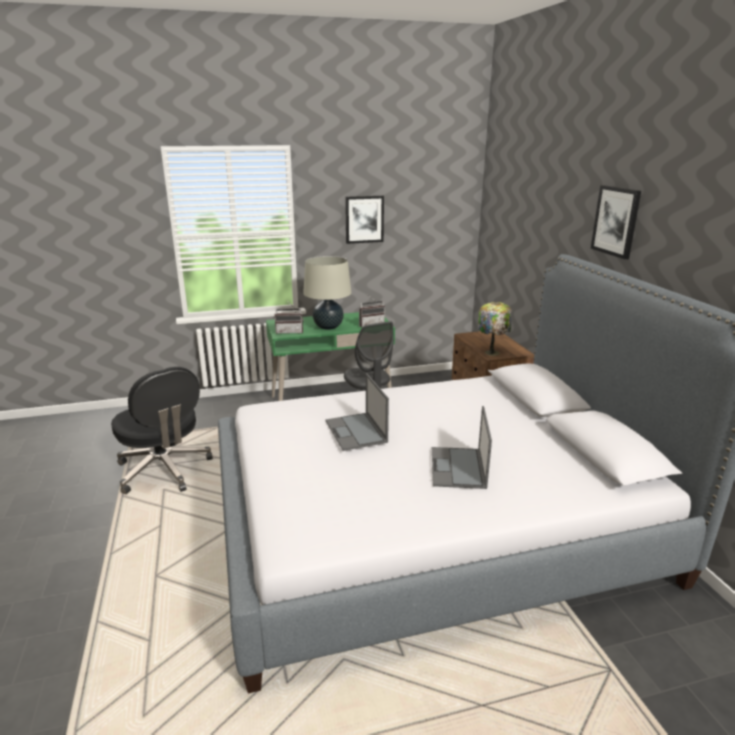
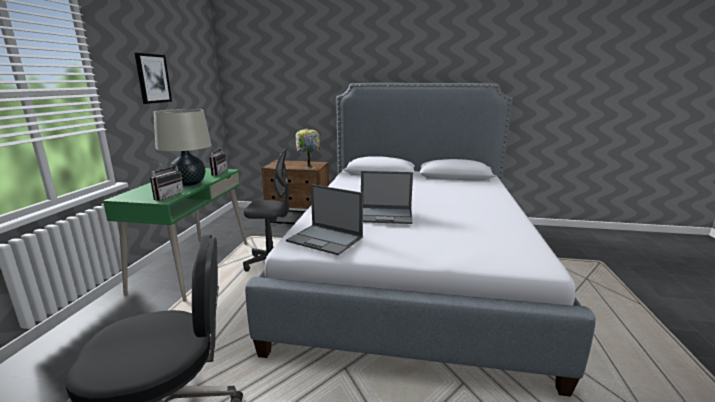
camera: 65 degrees left, 5 degrees down
(458, 468) = (454, 202): laptop -> laptop (325, 239)
(616, 221) = (385, 56): picture -> none

